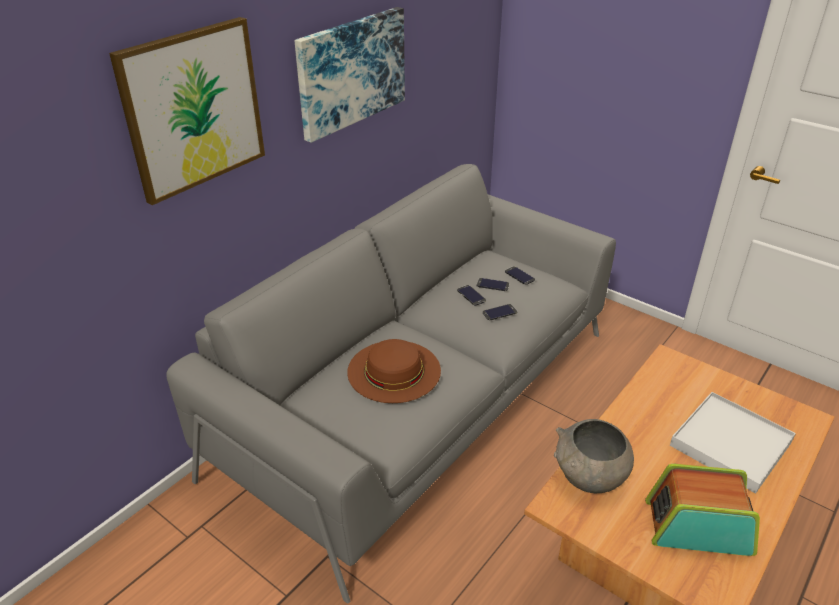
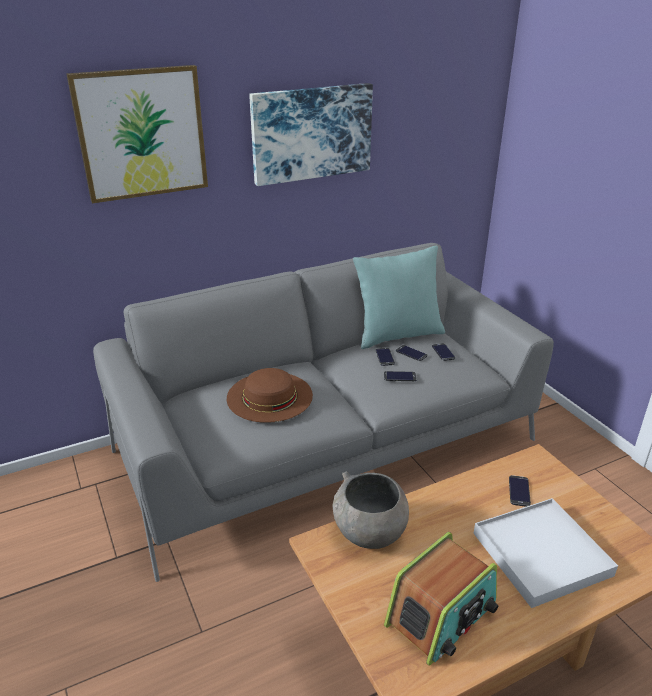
camera: 25 degrees right, 5 degrees down
(463, 268) = (398, 335): none -> turquoise pillow
(676, 393) = (519, 491): none -> phone
(697, 527) = (442, 614): radio -> radio turned 105 degrees clockwise

